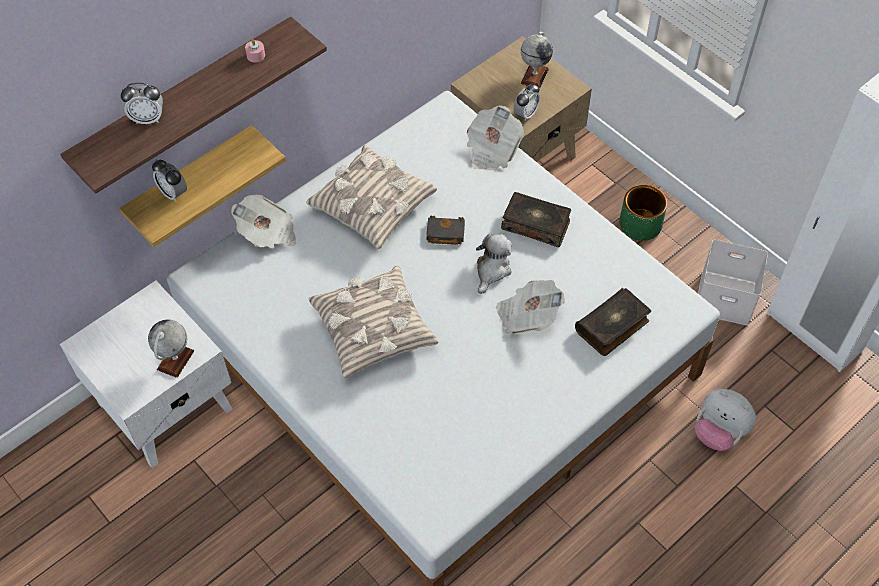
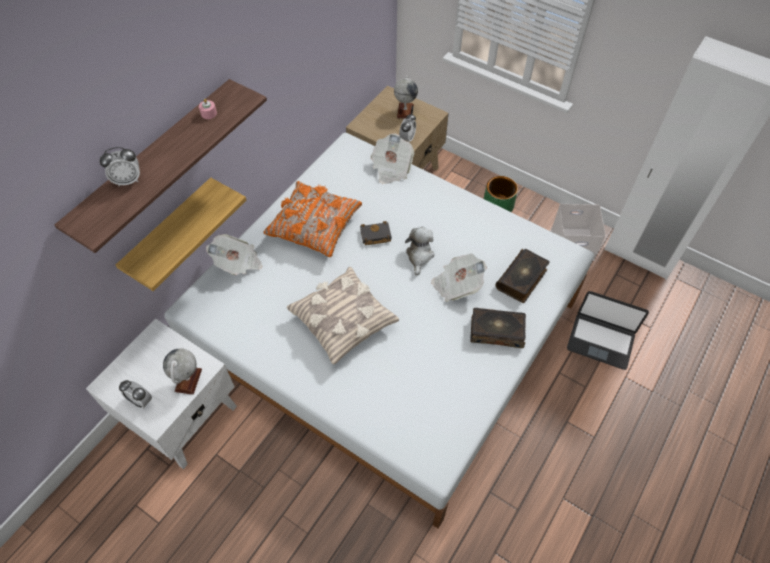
camera: 15 degrees left, 0 degrees up
(173, 193) = (159, 243): alarm clock -> alarm clock (141, 401)
(372, 208) = (314, 228): beige pillow -> orange pillow
(536, 224) = (441, 216): book -> book (496, 331)
(719, 432) = (600, 341): plush toy -> laptop

